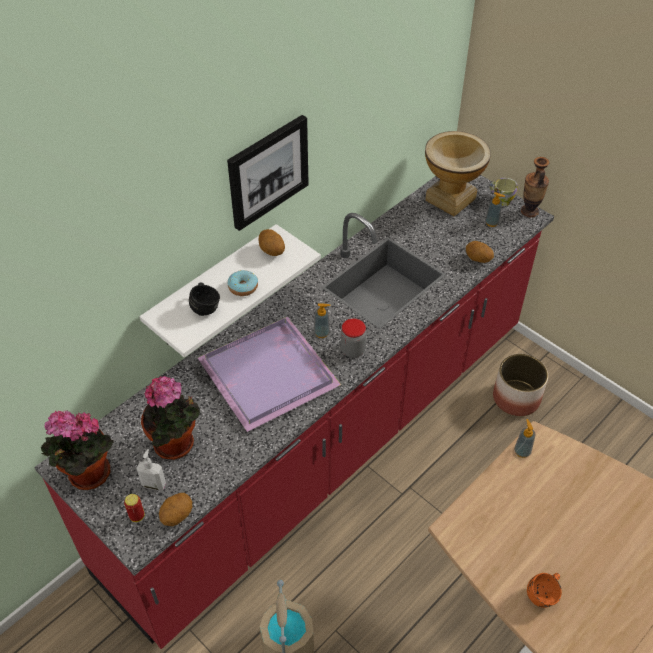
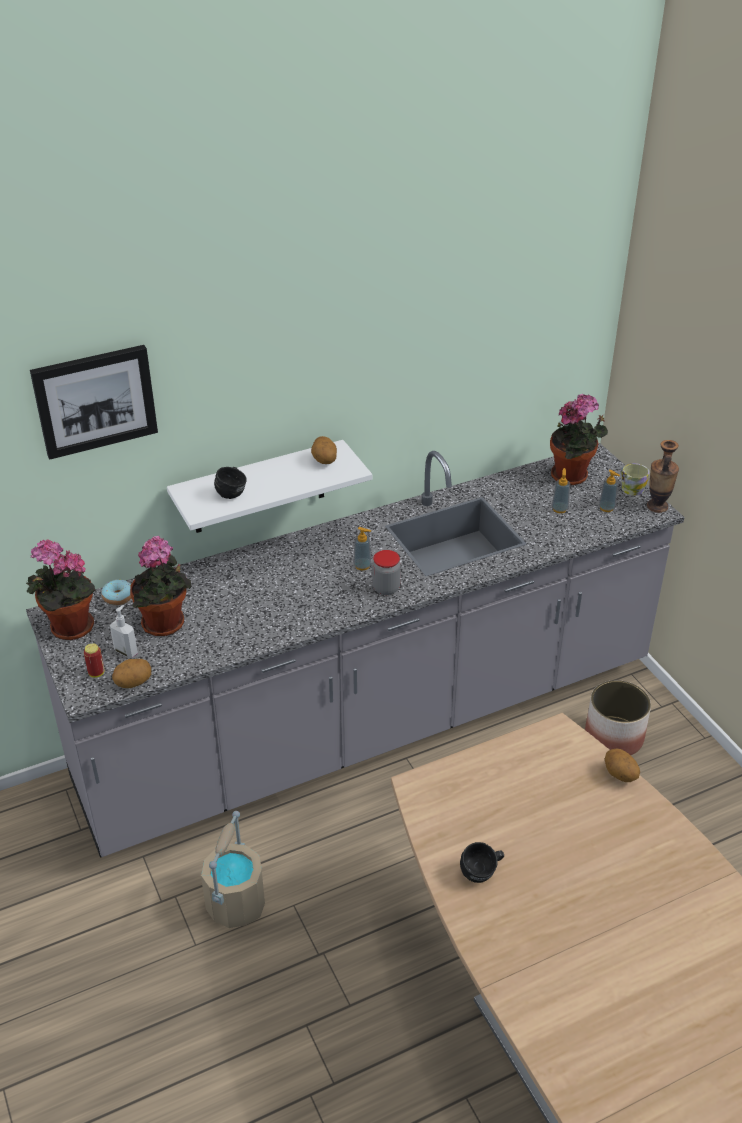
camera: 20 degrees right, 10 degrees down
(243, 287) = (278, 484): donut -> donut (118, 597)
(267, 171) = (335, 375): picture -> picture (95, 400)
(271, 374) = (290, 589): purple tray -> none
(326, 444) = (371, 724): red counter -> grey counter
(451, 199) = (572, 477): vase -> potted plant
(477, 259) = (570, 538): potato -> potato (619, 775)
(522, 451) = (533, 737): soap dispenser -> soap dispenser (559, 509)
(544, 595) = (482, 873): orange mug -> black mug

